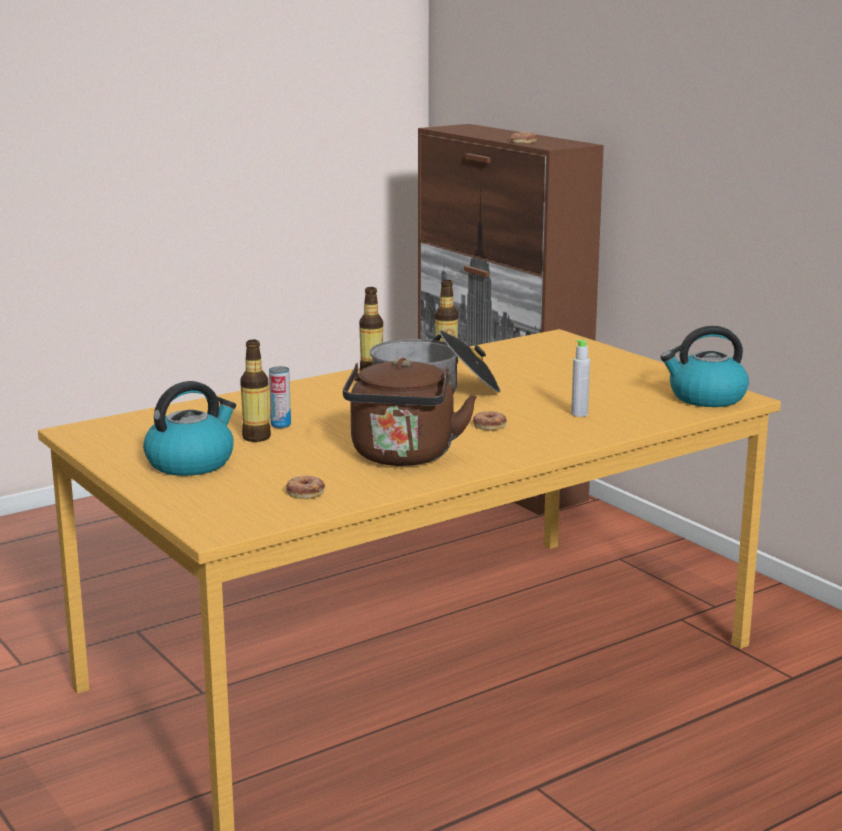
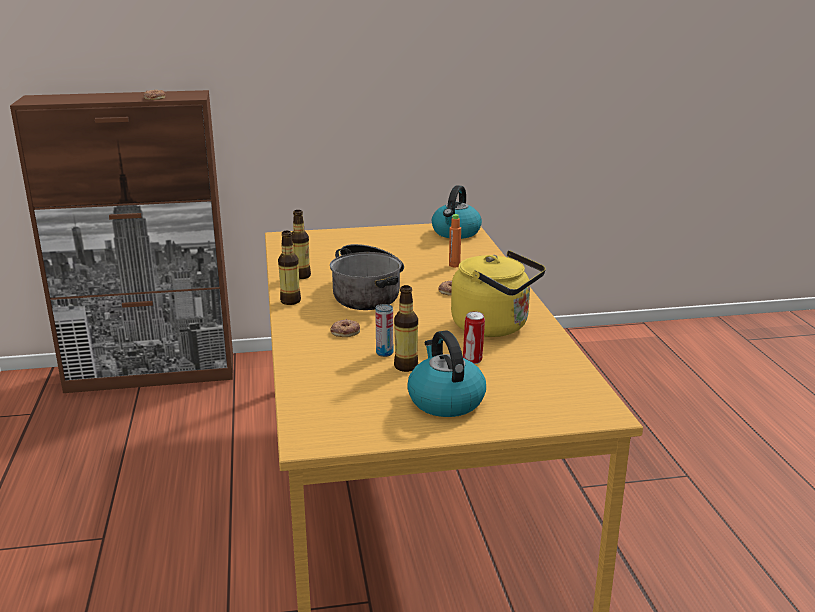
camera: 65 degrees left, 5 degrees up
(298, 460) = (473, 360): none -> can
(305, 492) = (542, 369): donut -> donut (345, 331)
(402, 457) = (495, 327): brown kettle -> yellow kettle
(579, 414) = (454, 265): grey bottle -> orange bottle

